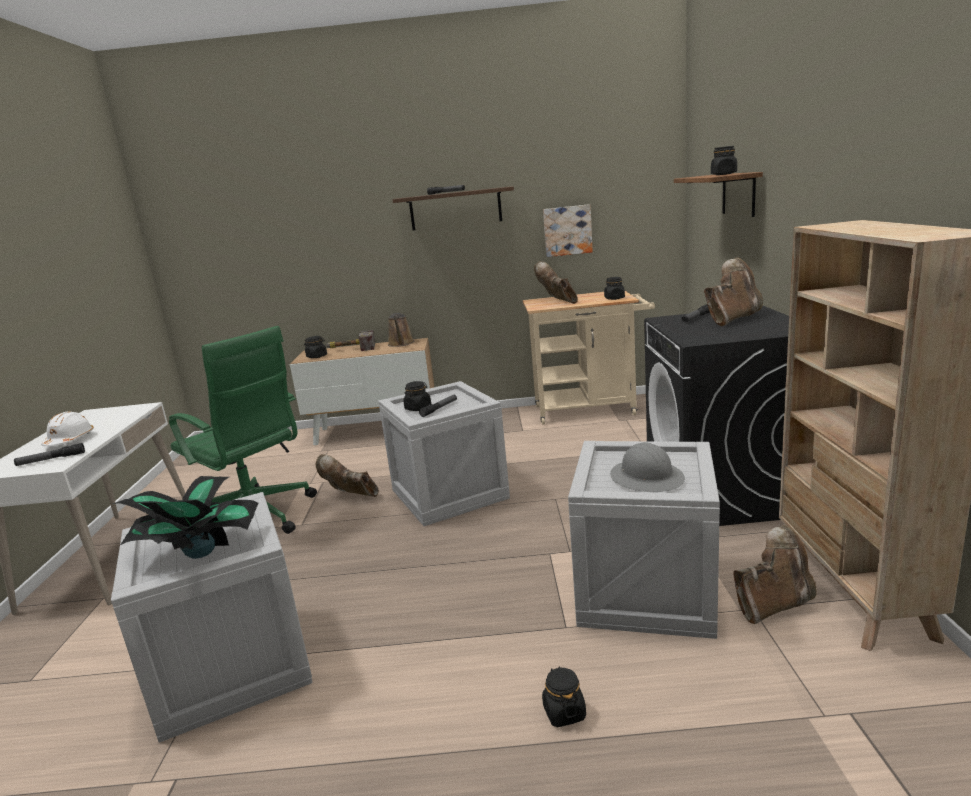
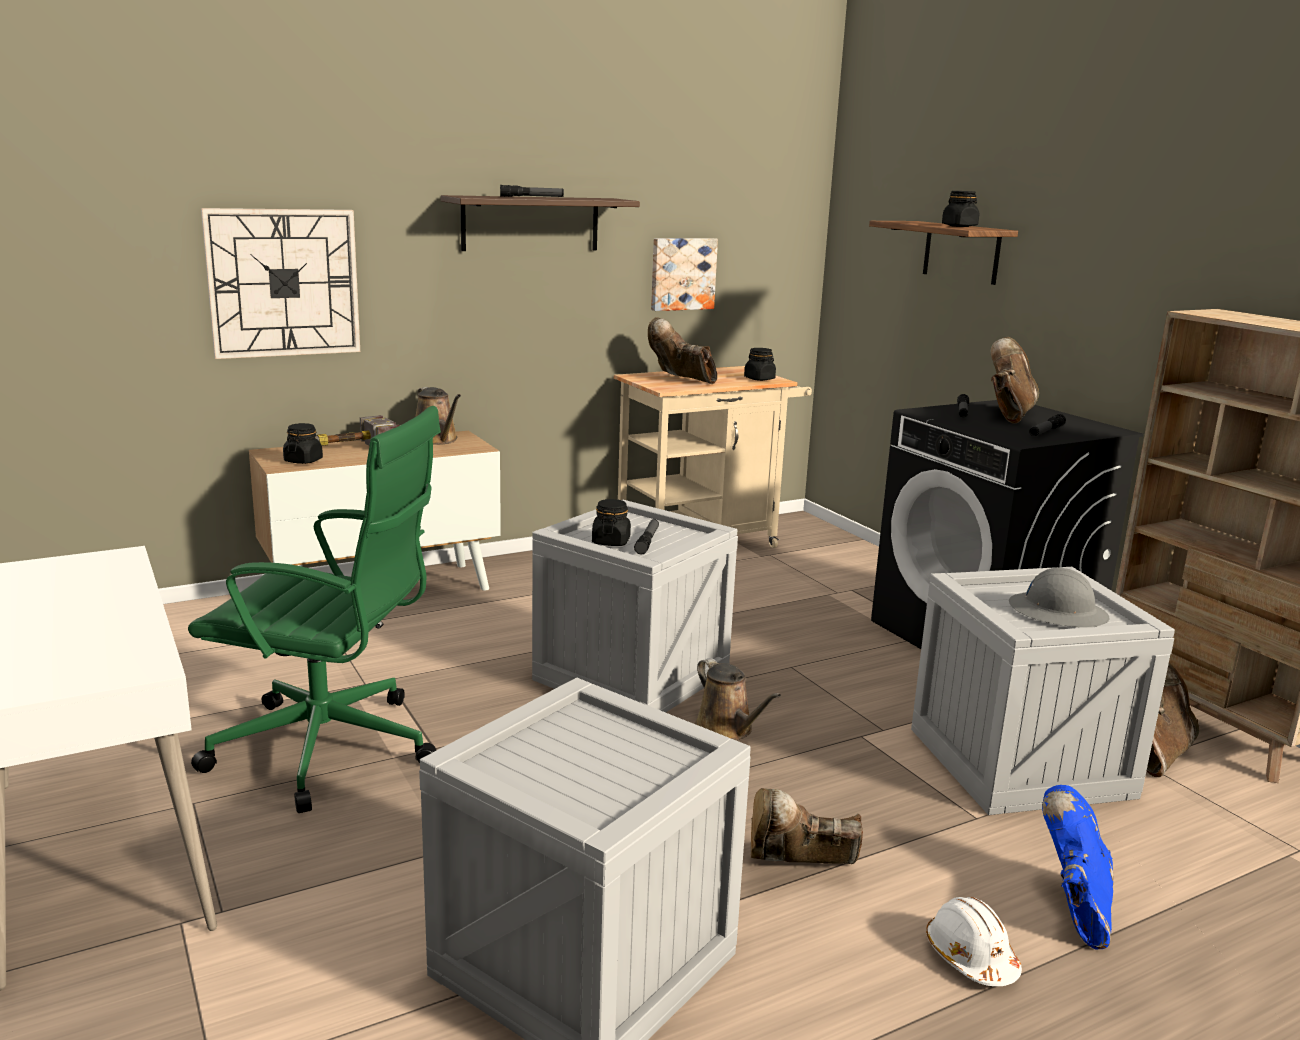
camera: 30 degrees left, 0 degrees up
(51, 459) = (107, 659): flashlight -> flashlight (1045, 432)
(70, 440) = (72, 624): white hard hat -> white hard hat (970, 957)
(199, 552) = (610, 771): potted plant -> none
(312, 258) = (283, 283): none -> wall clock
(351, 496) = (469, 696): brown boot -> brown boot (797, 870)
(467, 536) = (727, 730): none -> brown watering can
(564, 712) = (1075, 907): black jar -> blue boot

